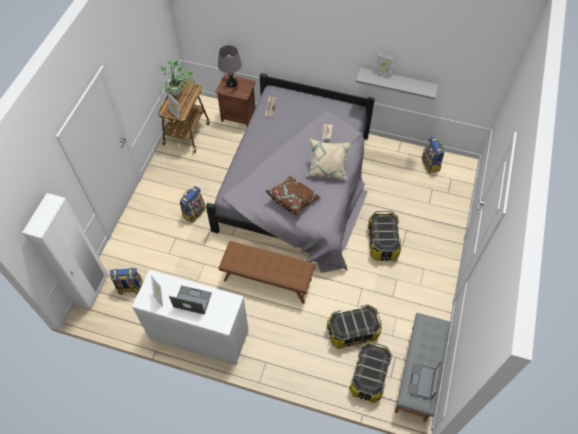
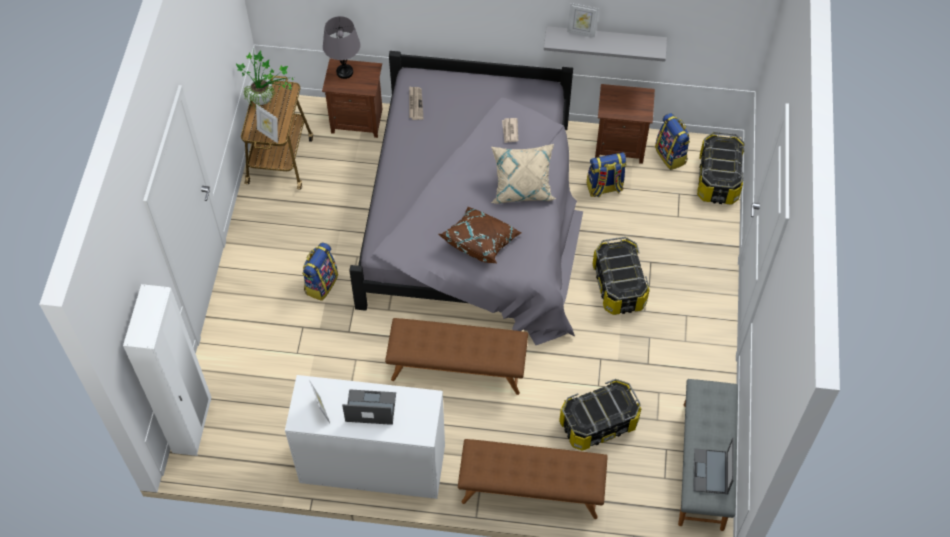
camera: 10 degrees left, 0 degrees up
(130, 288) = (250, 413): backpack -> backpack (604, 188)
(299, 370) = (531, 491): none -> brown bench
(369, 376) = (634, 482): storage box -> storage box (718, 179)
(399, 153) = (620, 145): none -> brown nightstand

